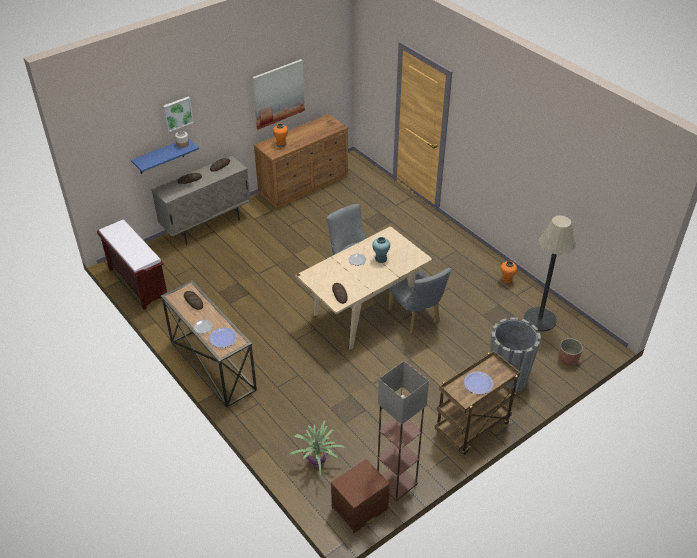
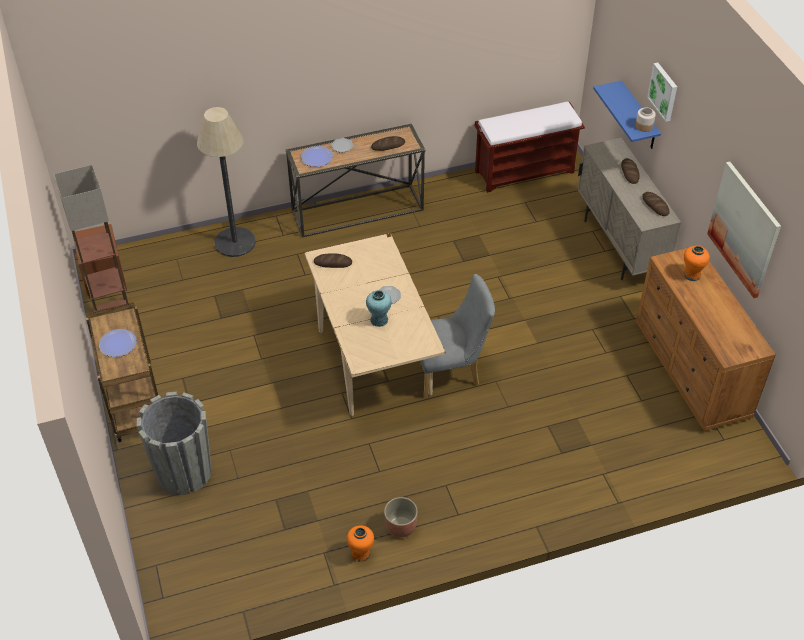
camera: 110 degrees right, 5 degrees up
(316, 462) = (179, 261): potted plant -> none
(416, 317) = (339, 413): grey chair -> none
(539, 319) = (262, 559): floor lamp -> floor lamp (235, 242)
(568, 359) = (172, 558): planter -> planter (400, 527)

